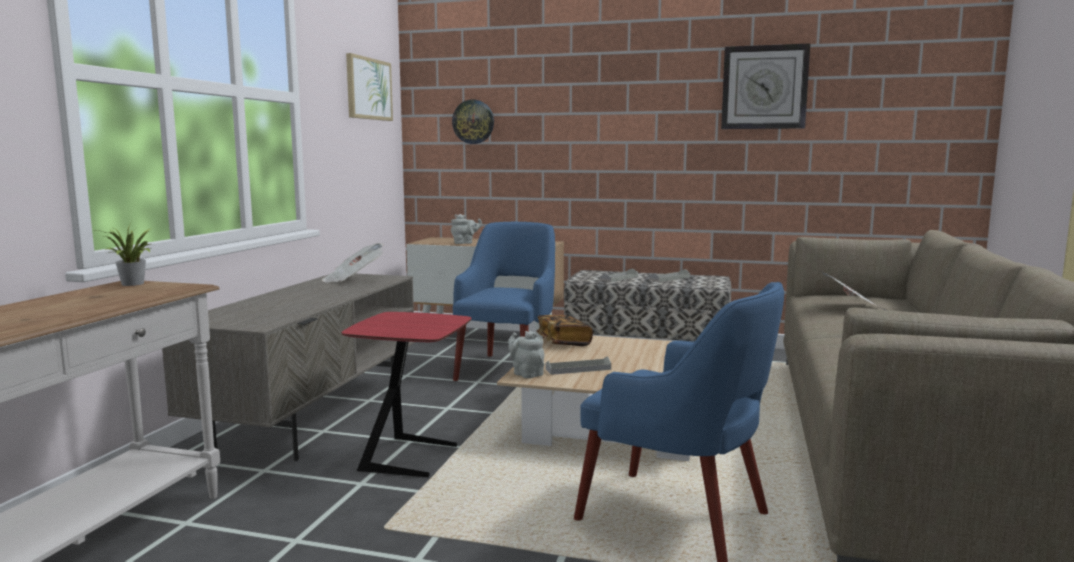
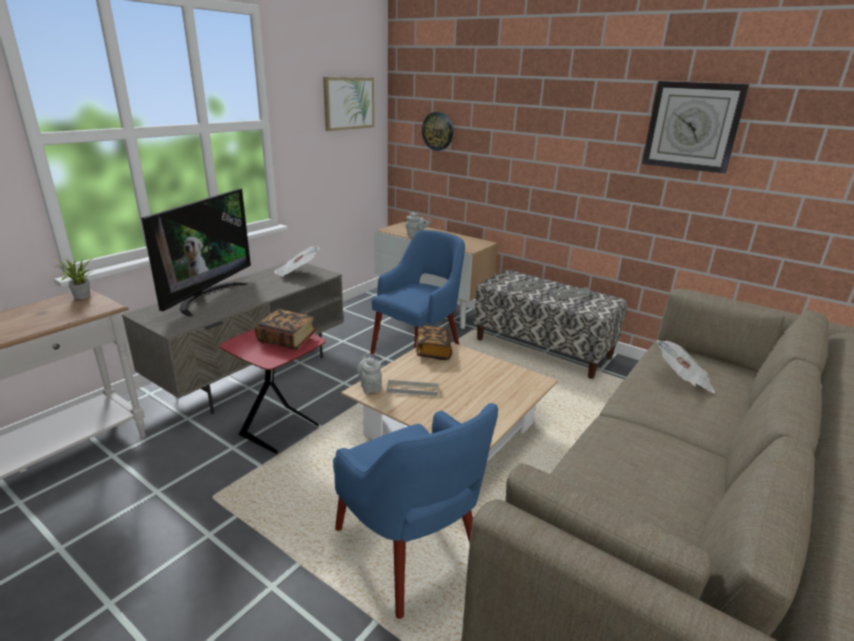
camera: 20 degrees right, 15 degrees up
(263, 303) = (206, 297): none -> television
(424, 320) = (287, 340): none -> book

